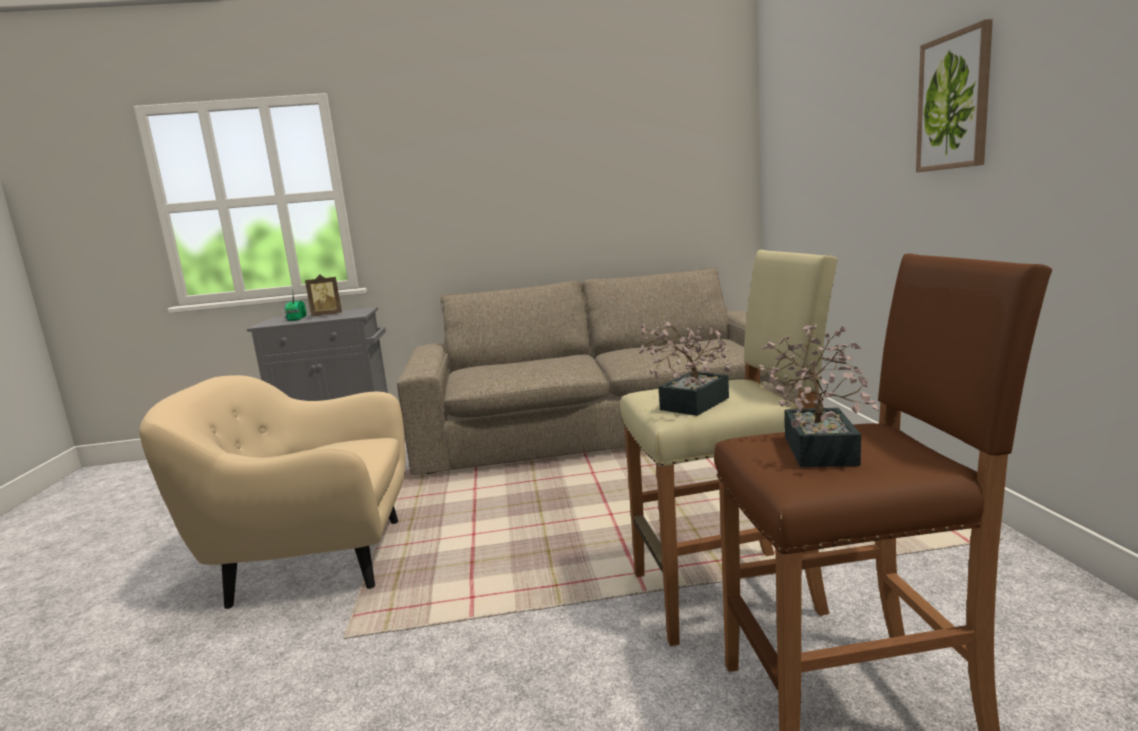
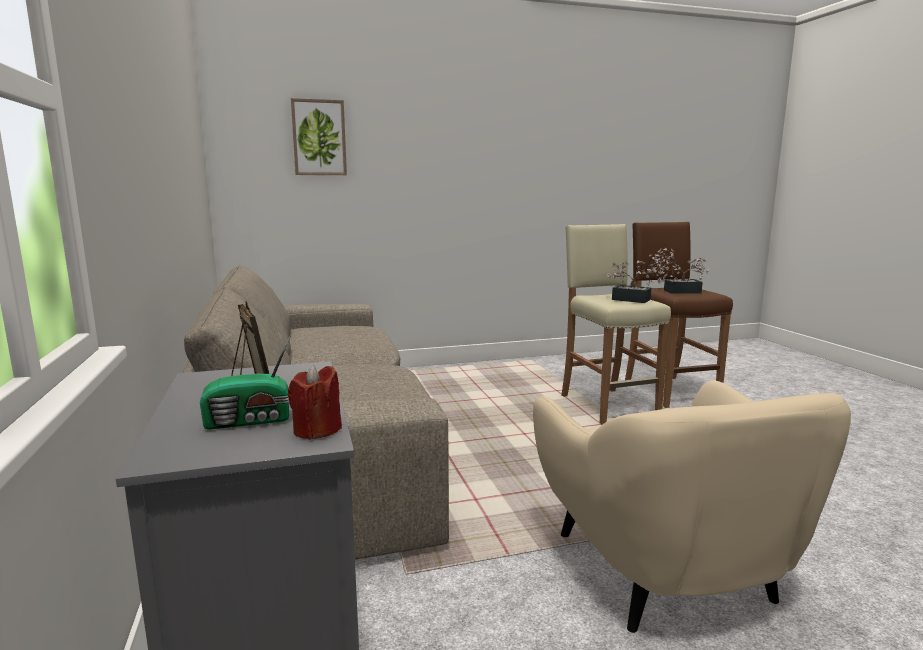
camera: 100 degrees left, 0 degrees up
(271, 324) = (317, 430): none -> red candle
(954, 102) = (472, 155): picture -> picture (319, 138)

